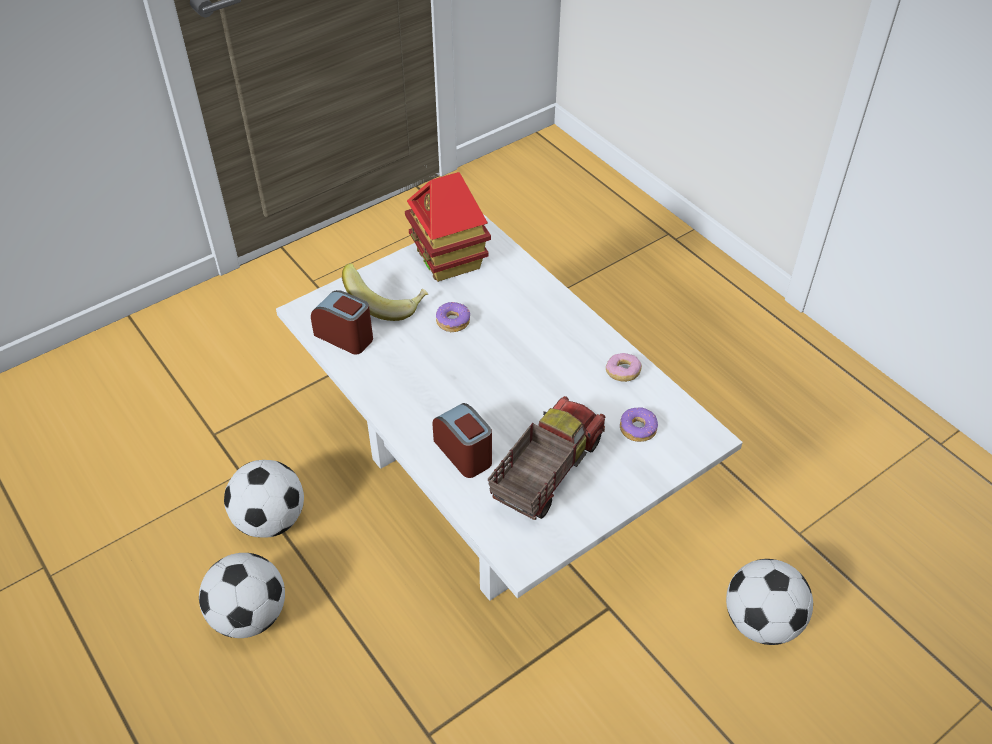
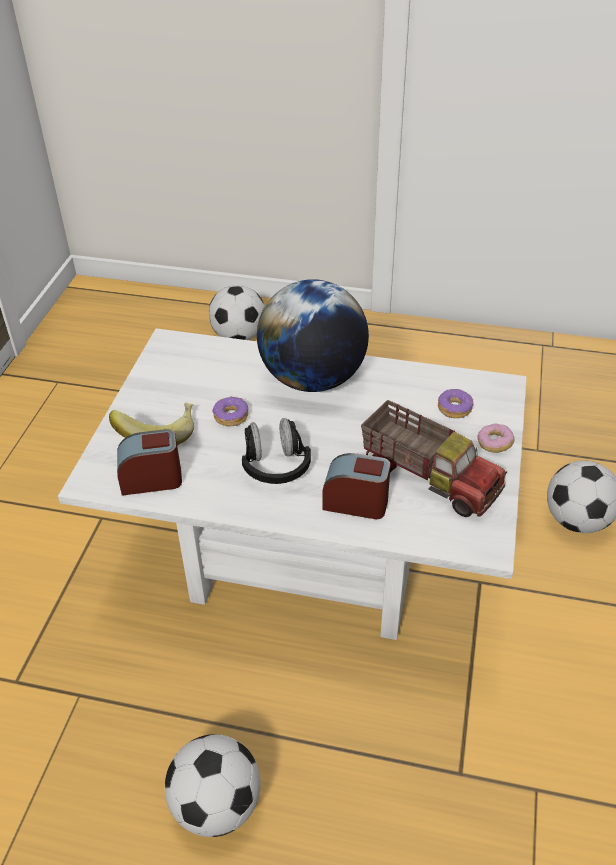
camera: 40 degrees left, 5 degrees down
(271, 520) = (151, 713): football -> football (239, 336)
(440, 383) = (275, 466): none -> black headphones
(449, 259) = (172, 374): toy house -> none
(545, 472) = (430, 477): toy truck -> toy truck turned 135 degrees clockwise
(551, 329) = (313, 379): none -> globe
(622, 372) = (399, 378): donut -> donut (494, 444)

